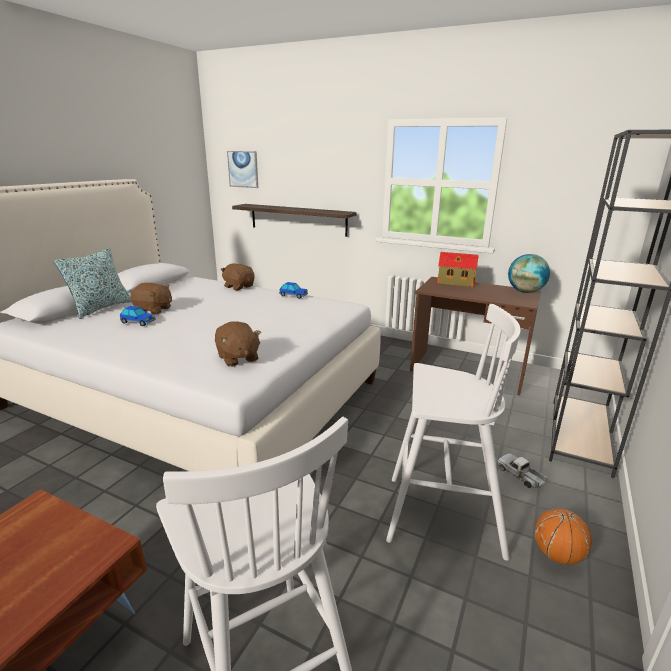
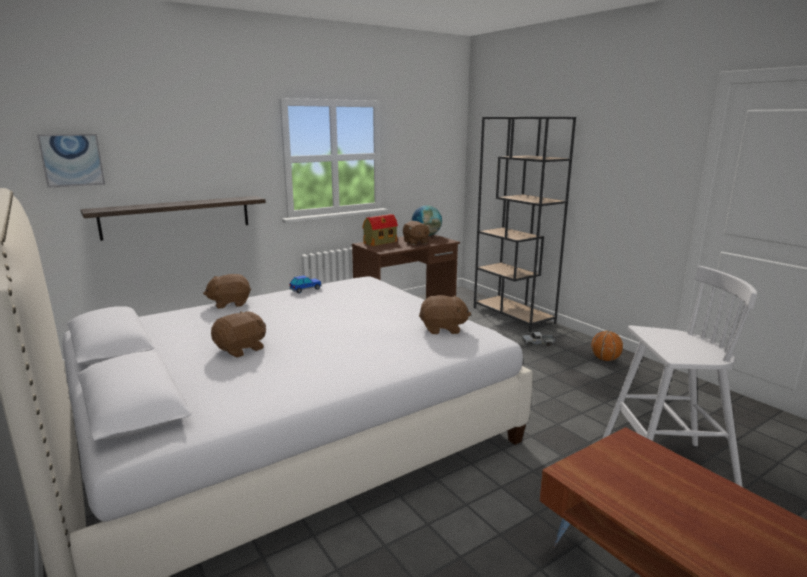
camera: 60 degrees left, 5 degrees down
(101, 308) = (175, 378): pillow -> none
(138, 322) = (278, 359): toy car -> none
(441, 515) = (559, 377): white stool -> none
(486, 293) = (415, 242): none -> brown plush toy

